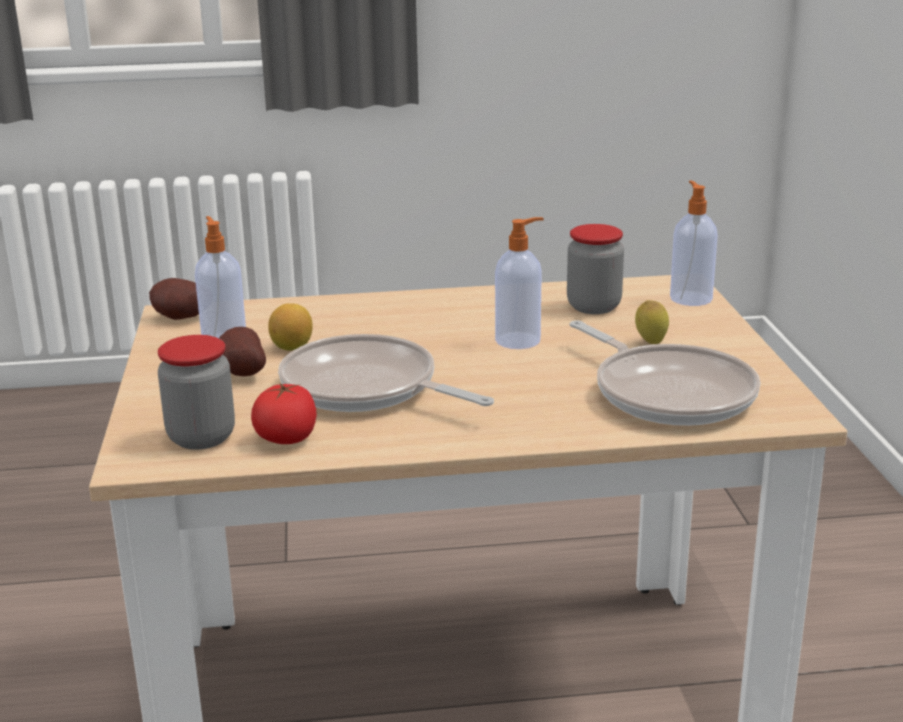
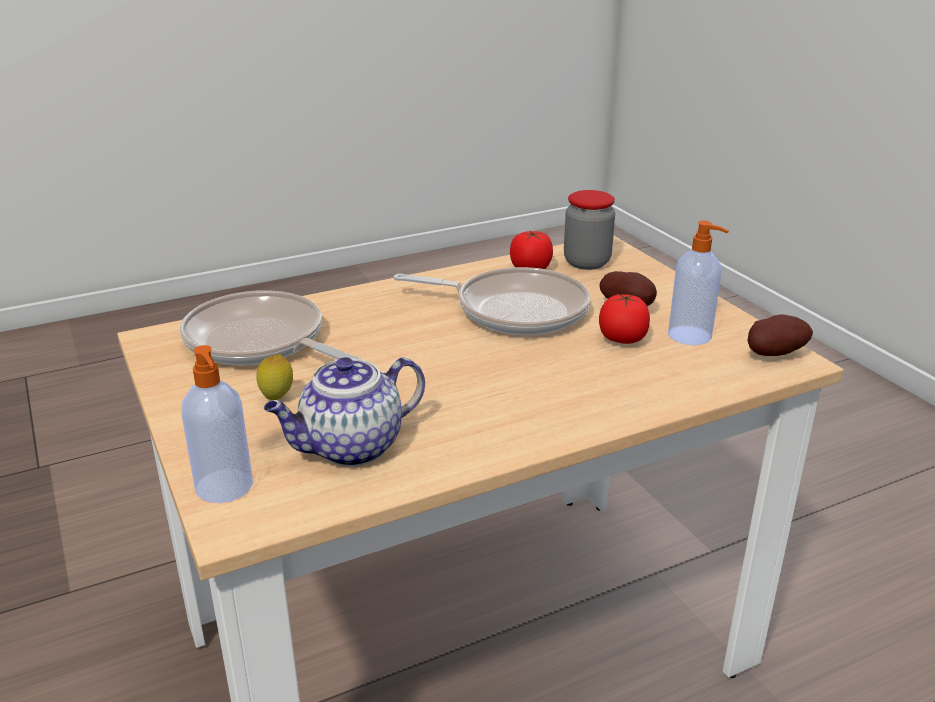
camera: 160 degrees right, 5 degrees up
(292, 347) = (622, 339): lemon -> tomato
(519, 340) = (415, 380): soap dispenser -> none
(593, 306) = (350, 448): jar -> teapot

